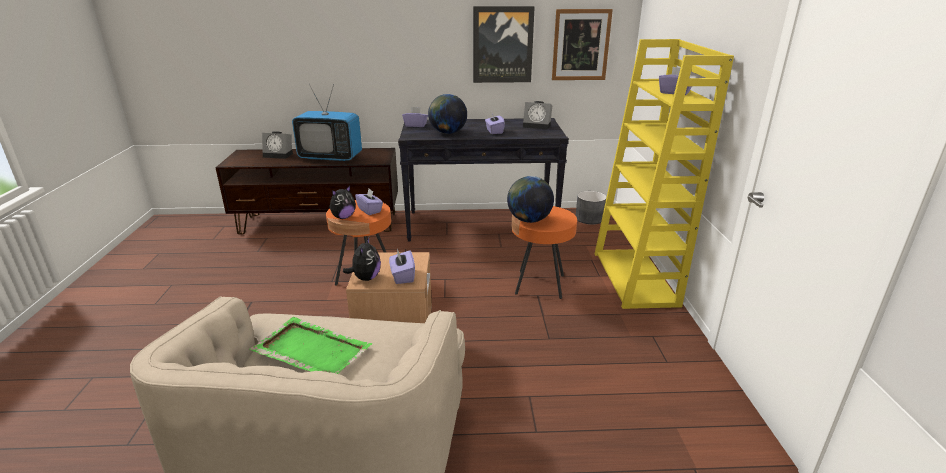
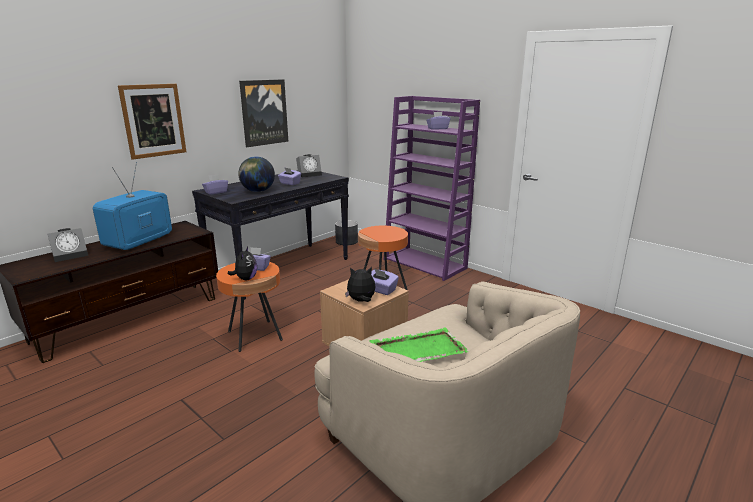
camera: 45 degrees left, 5 degrees down
(330, 157) = (139, 242): television -> television turned 150 degrees clockwise
(365, 278) = (361, 301): plush toy -> plush toy turned 60 degrees counterclockwise
(529, 220) = (378, 237): globe -> none
(581, 45) = (316, 108): picture -> picture (153, 120)
(636, 279) = (425, 264): yellow bookcase -> purple bookcase

